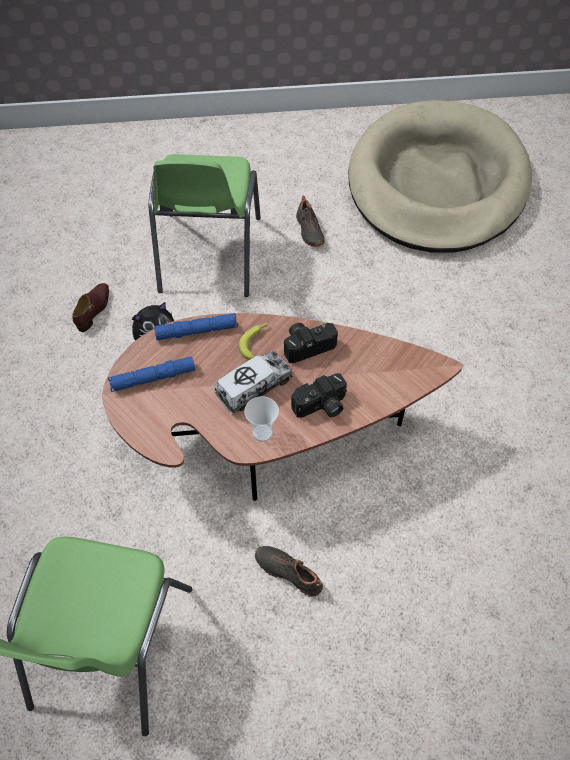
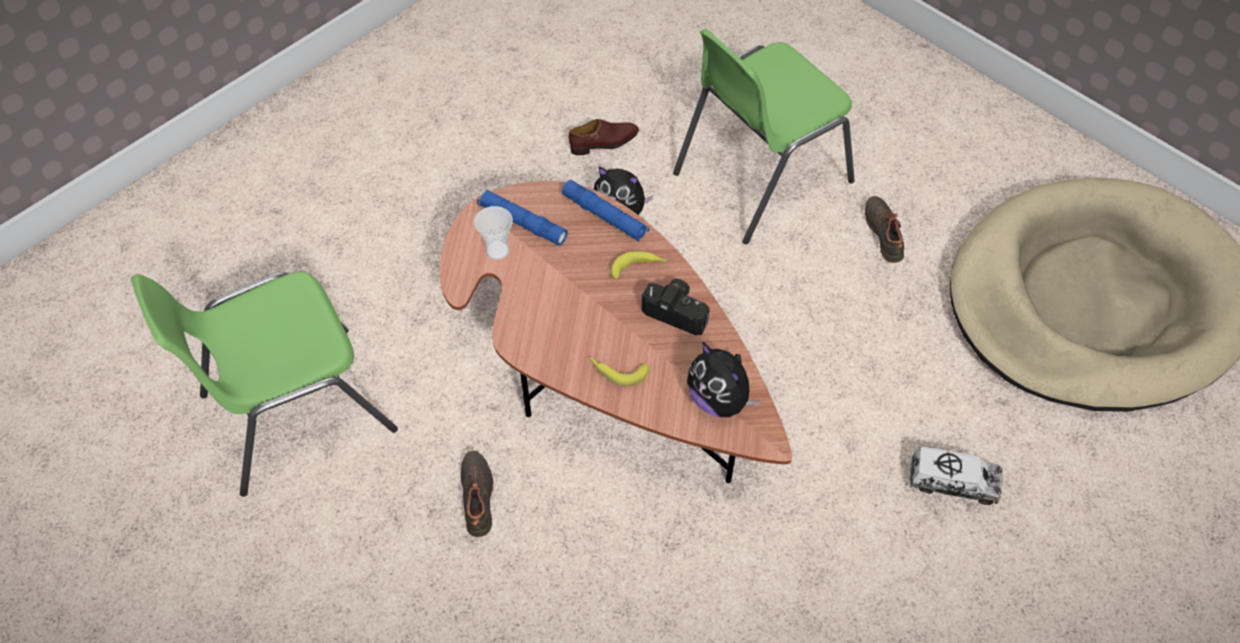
camera: 50 degrees right, 0 degrees up
(254, 387) = (586, 303): toy truck -> toy truck (952, 482)
(262, 433) = (543, 344): cup -> cup (497, 251)
(308, 231) = (885, 233): black shoe -> black shoe turned 135 degrees clockwise
(321, 407) = (617, 371): camera -> banana
(391, 369) = (719, 400): none -> plush toy

